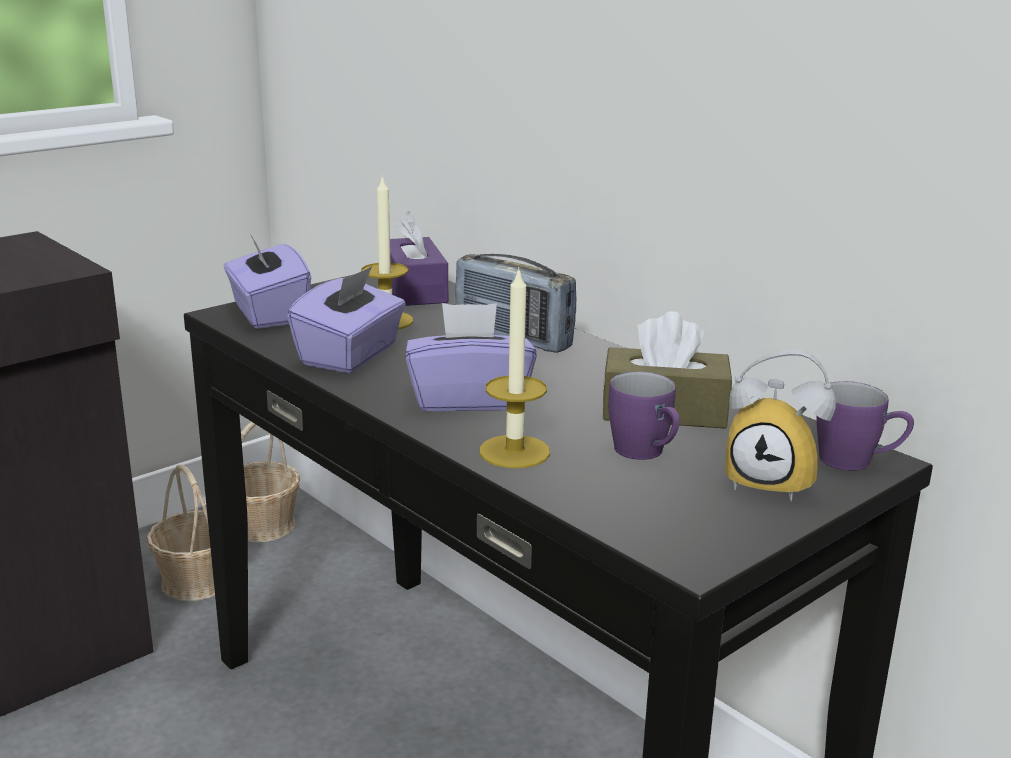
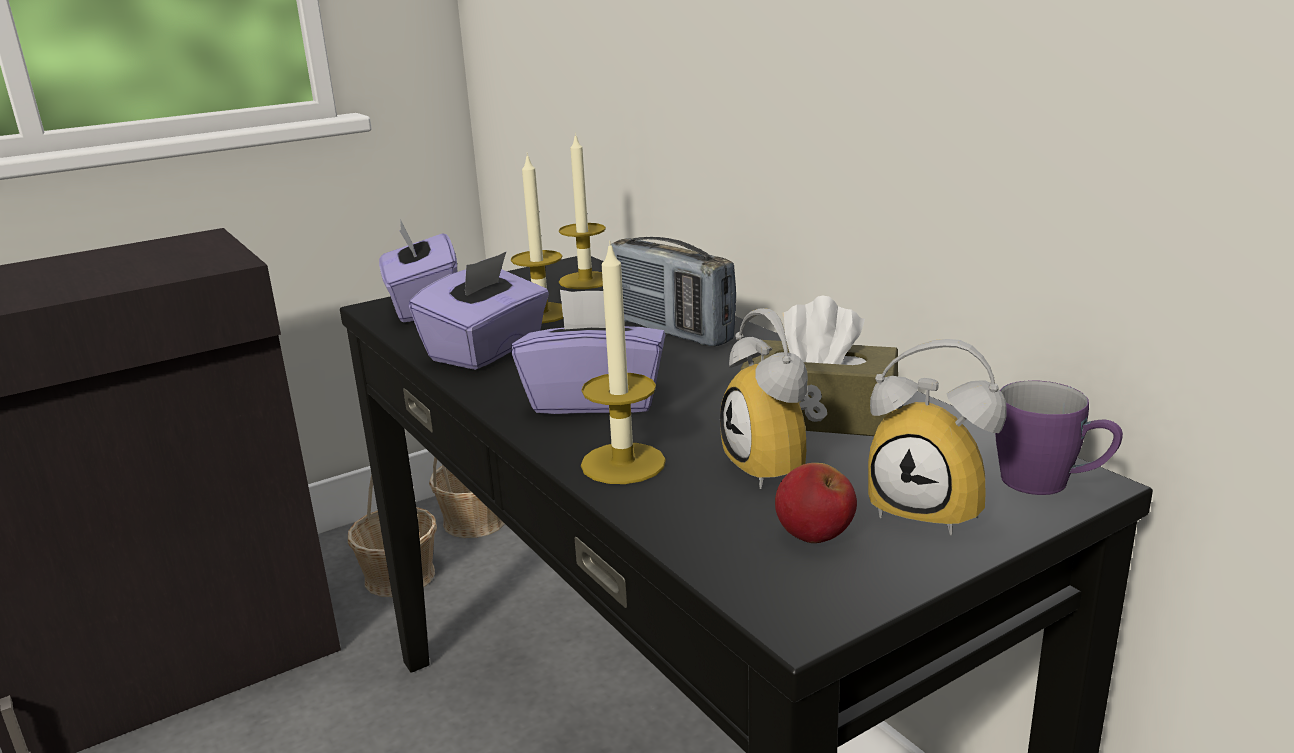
camera: 10 degrees right, 0 degrees up
(414, 290) = (585, 280): purple tissue box -> candle
(646, 454) = (780, 468): purple mug -> alarm clock
(688, 504) = (814, 536): none -> apple

